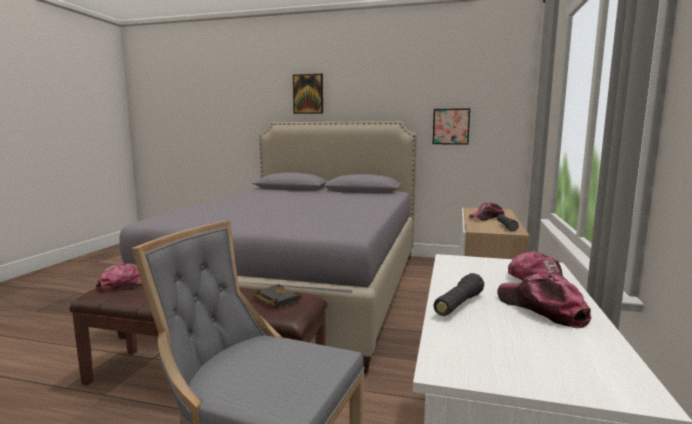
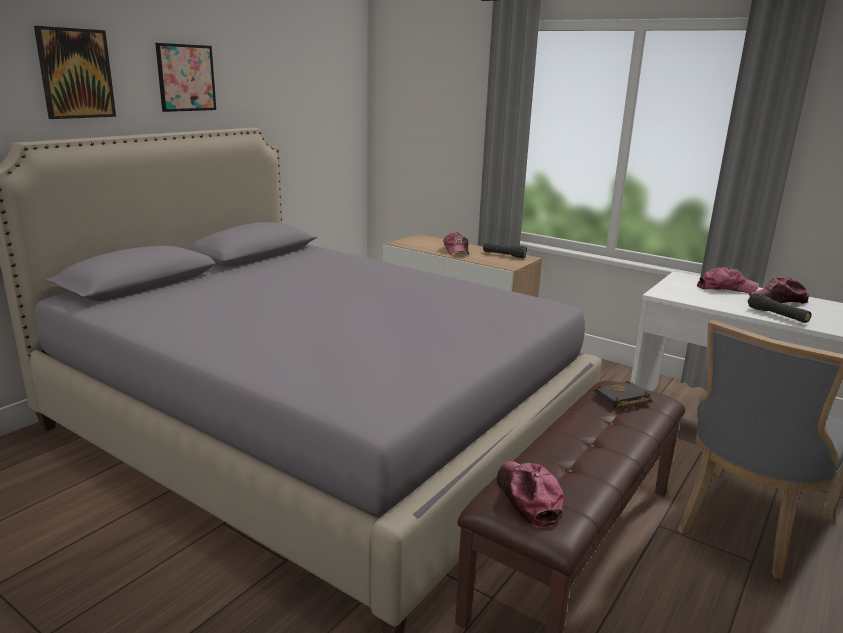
camera: 70 degrees left, 10 degrees up
(451, 126) = (299, 131): picture -> picture (186, 78)

